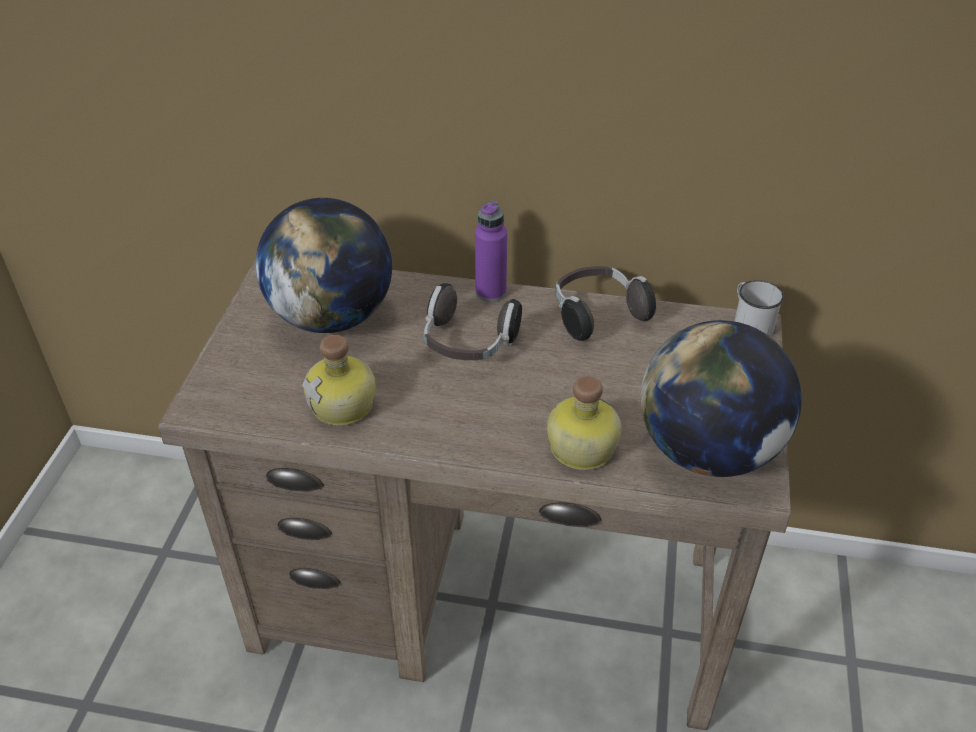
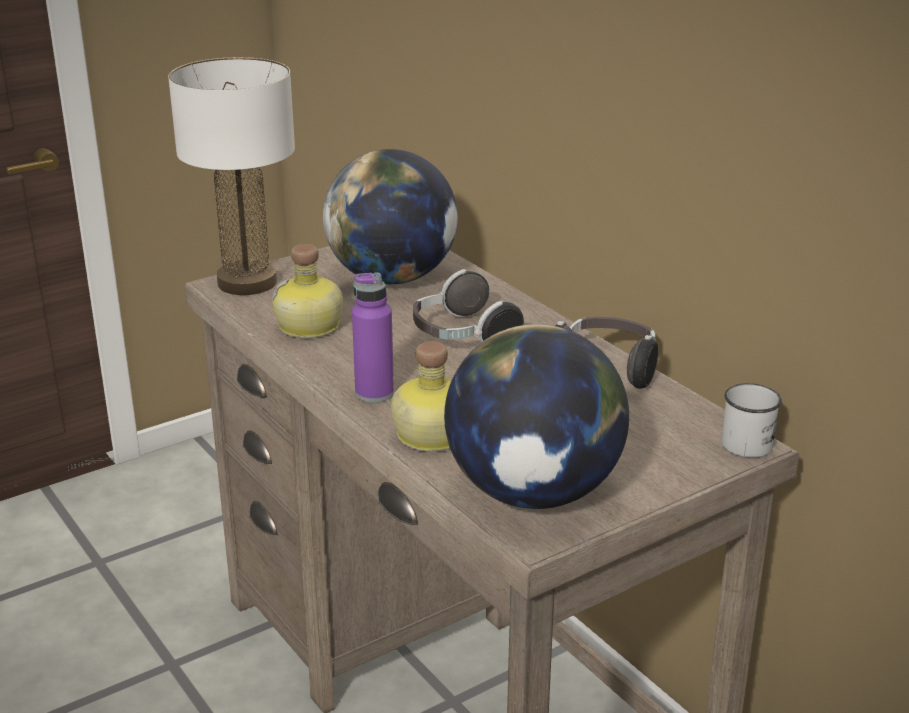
camera: 45 degrees right, 15 degrees down
(218, 392) = (246, 282): none -> table lamp
(490, 292) = (540, 316): purple bottle -> purple bottle (374, 393)

